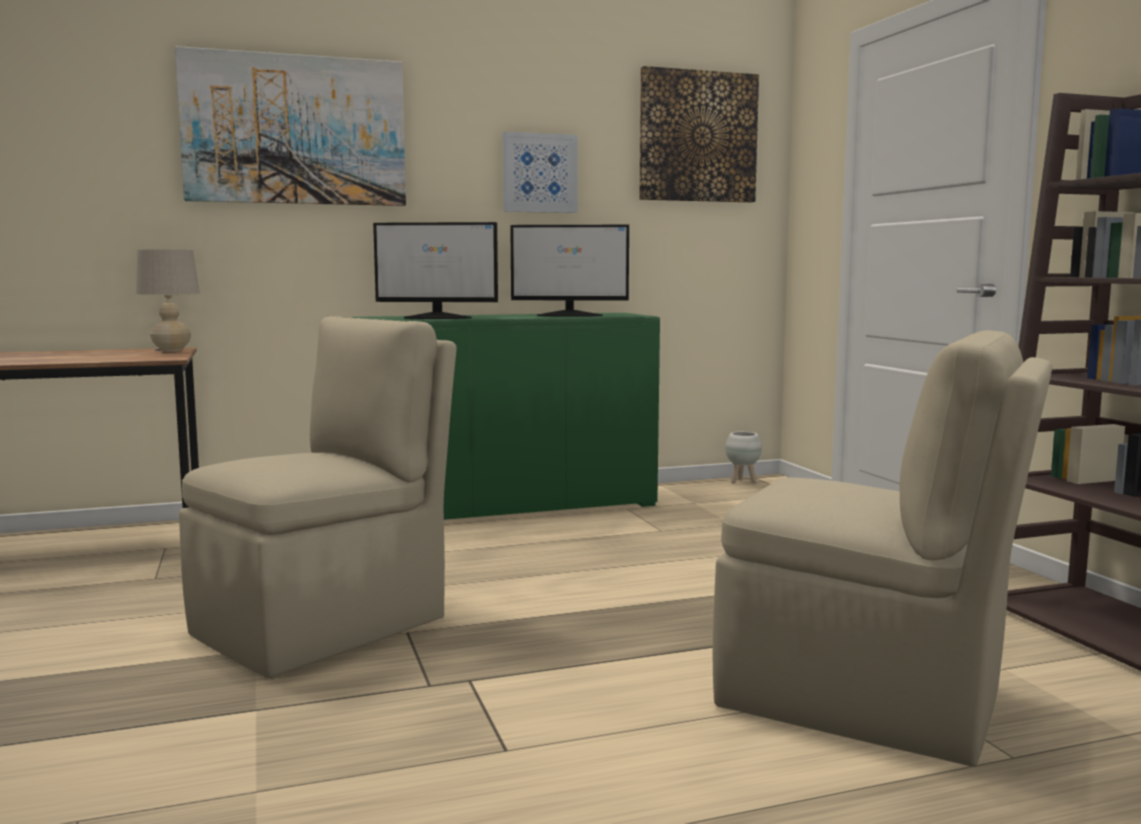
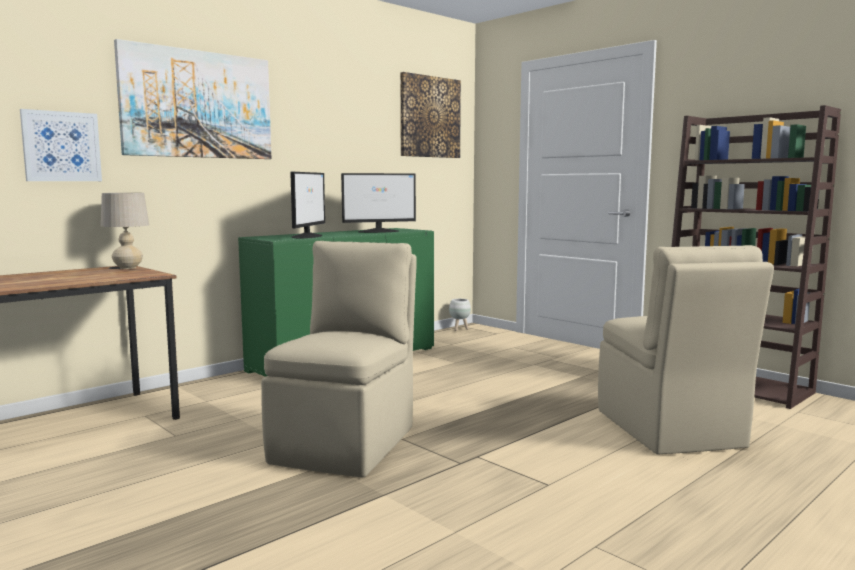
camera: 25 degrees left, 0 degrees up
(438, 318) = (307, 236): monitor -> monitor turned 60 degrees counterclockwise
(539, 173) = (347, 138): picture -> picture (61, 146)
(867, 700) = (670, 430): beige chair -> beige chair turned 75 degrees clockwise

